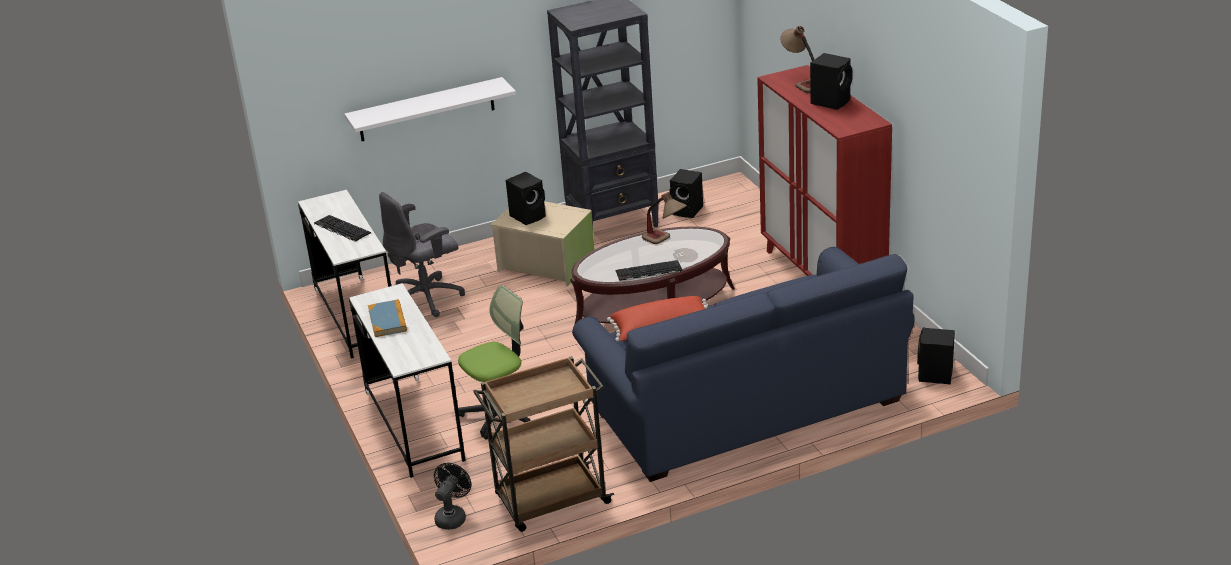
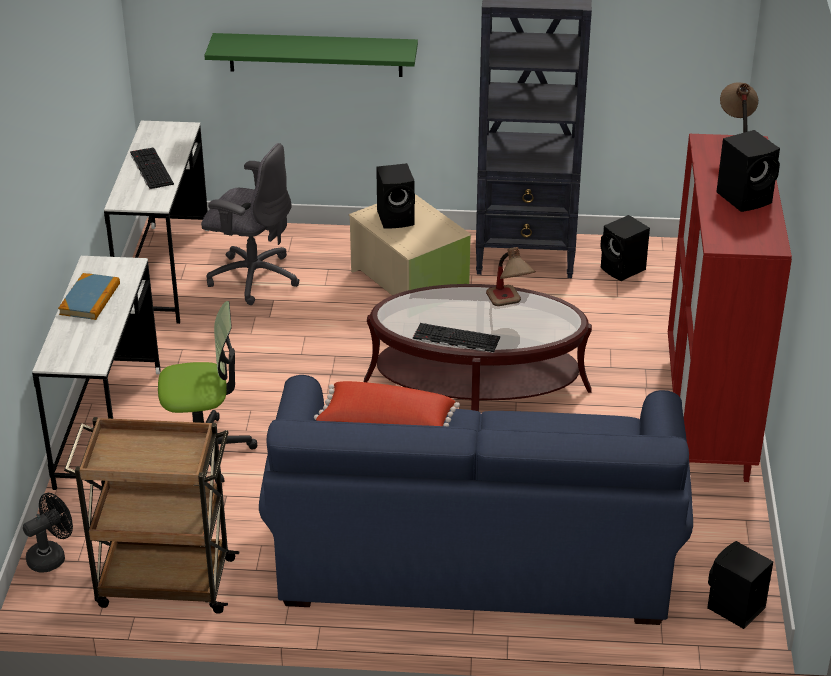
camera: 25 degrees right, 5 degrees up
(426, 110) = (315, 54): white shelf -> green shelf
(427, 298) = (252, 277): grey office chair -> grey office chair turned 150 degrees counterclockwise

